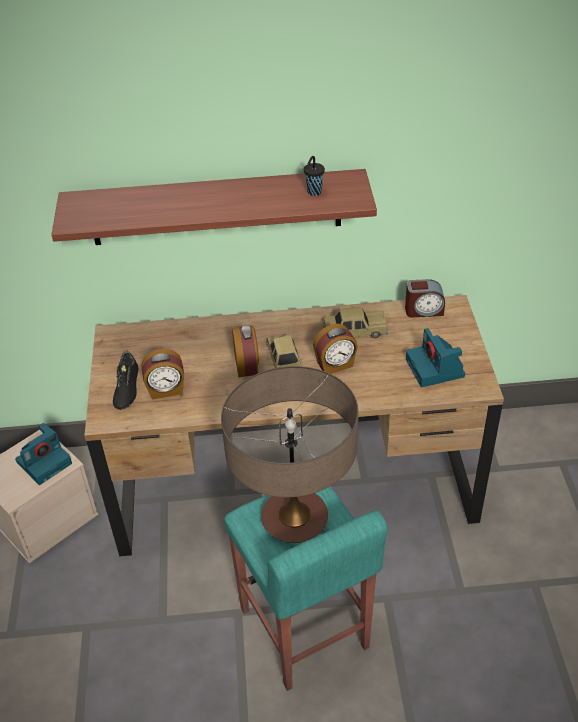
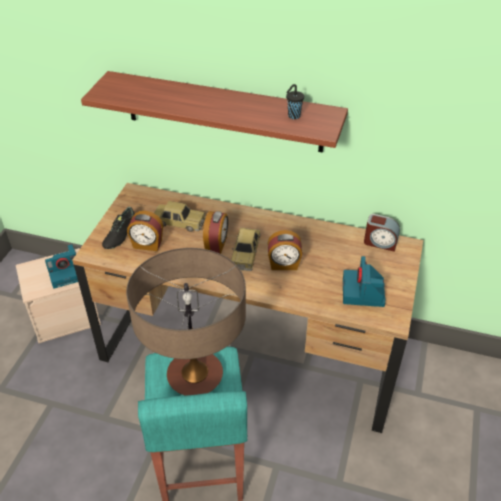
camera: 20 degrees right, 0 degrees up
(354, 332) = (314, 243): toy car -> toy car (178, 222)

